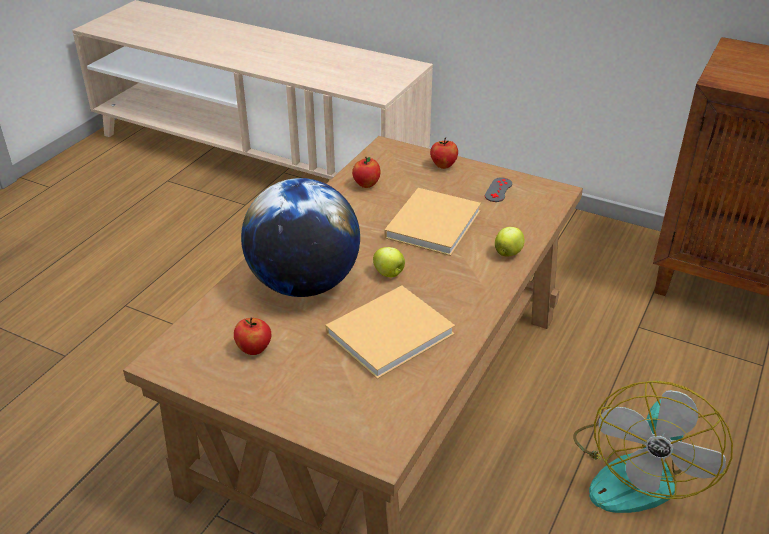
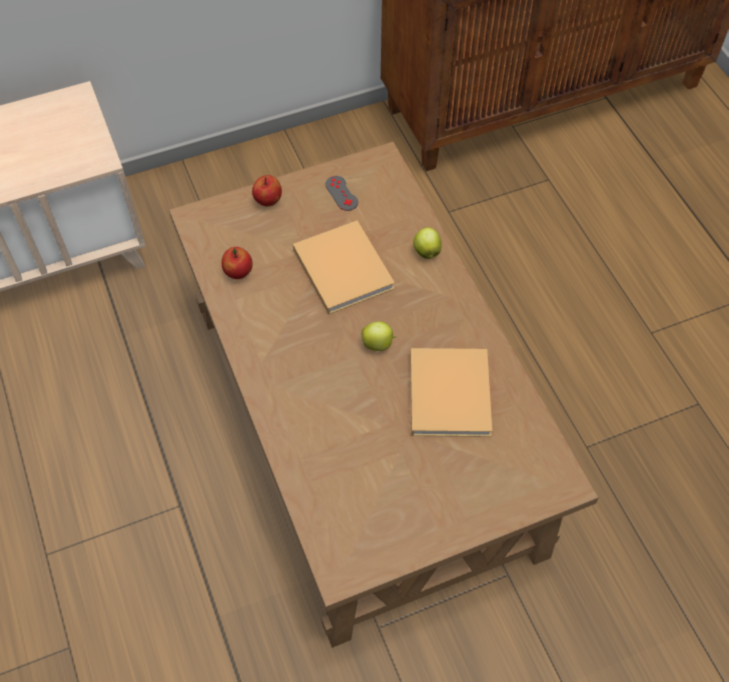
camera: 50 degrees left, 20 degrees up
(254, 349) = (386, 496): apple -> none
(304, 284) = (335, 410): globe -> none
(636, 471) = (568, 331): fan -> none

